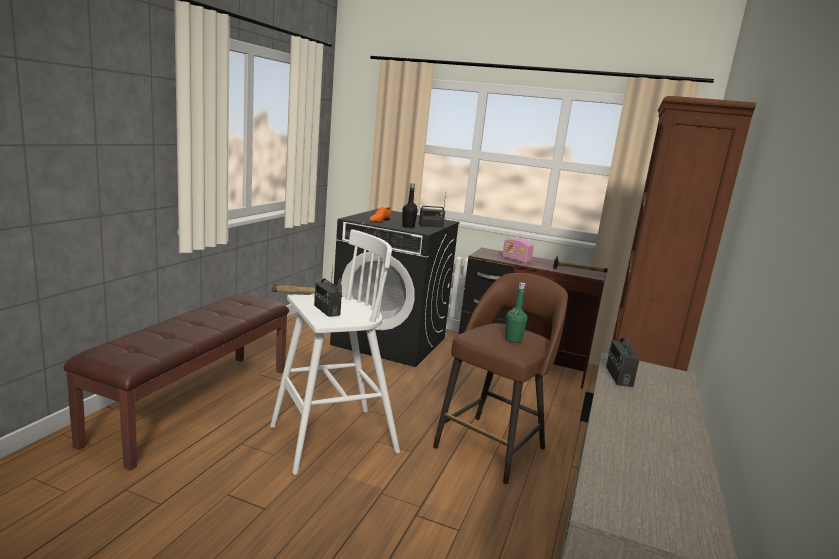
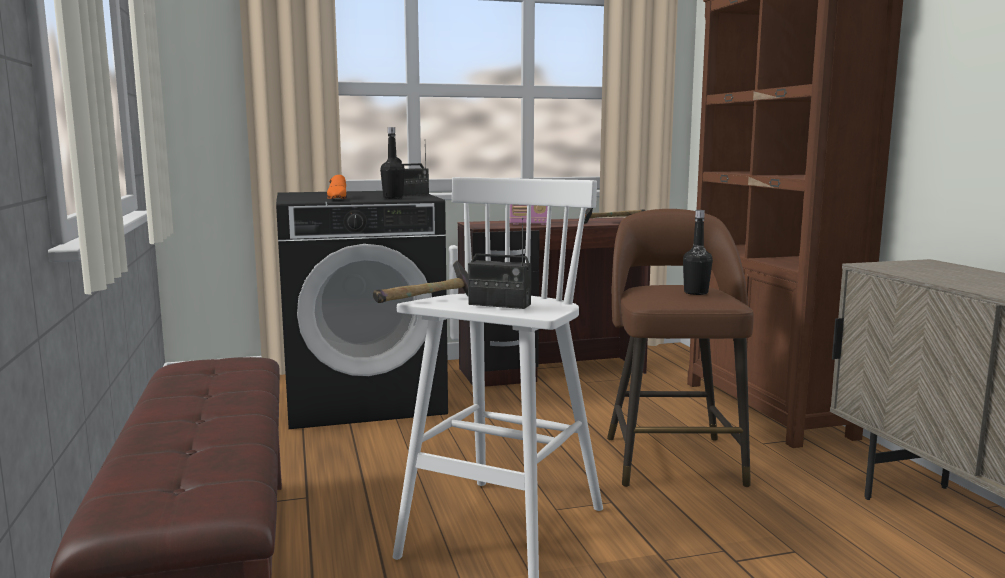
camera: 35 degrees left, 5 degrees down
(513, 339) = (696, 293): green bottle -> black bottle
(618, 376) = (914, 273): radio -> none

